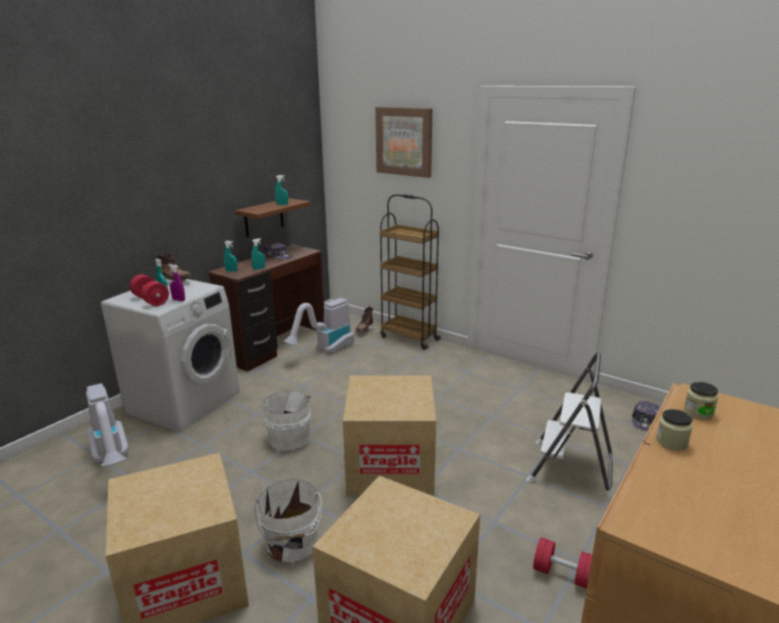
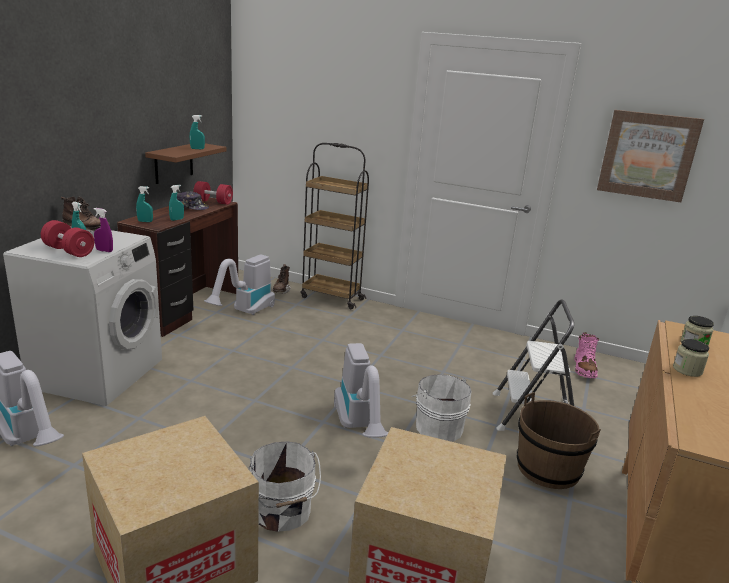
camera: 15 degrees left, 0 degrees up
(289, 437) = (238, 403): white bucket -> white bucket (437, 427)
(390, 468) = (359, 427): cardboard box -> vacuum cleaner
(404, 141) = (332, 86): picture -> picture (647, 155)
(563, 574) = (560, 513): red dumbbell -> red dumbbell (213, 202)
(566, 526) = (548, 468): none -> brown bucket
(646, 421) = (584, 368): cap -> pink boot

